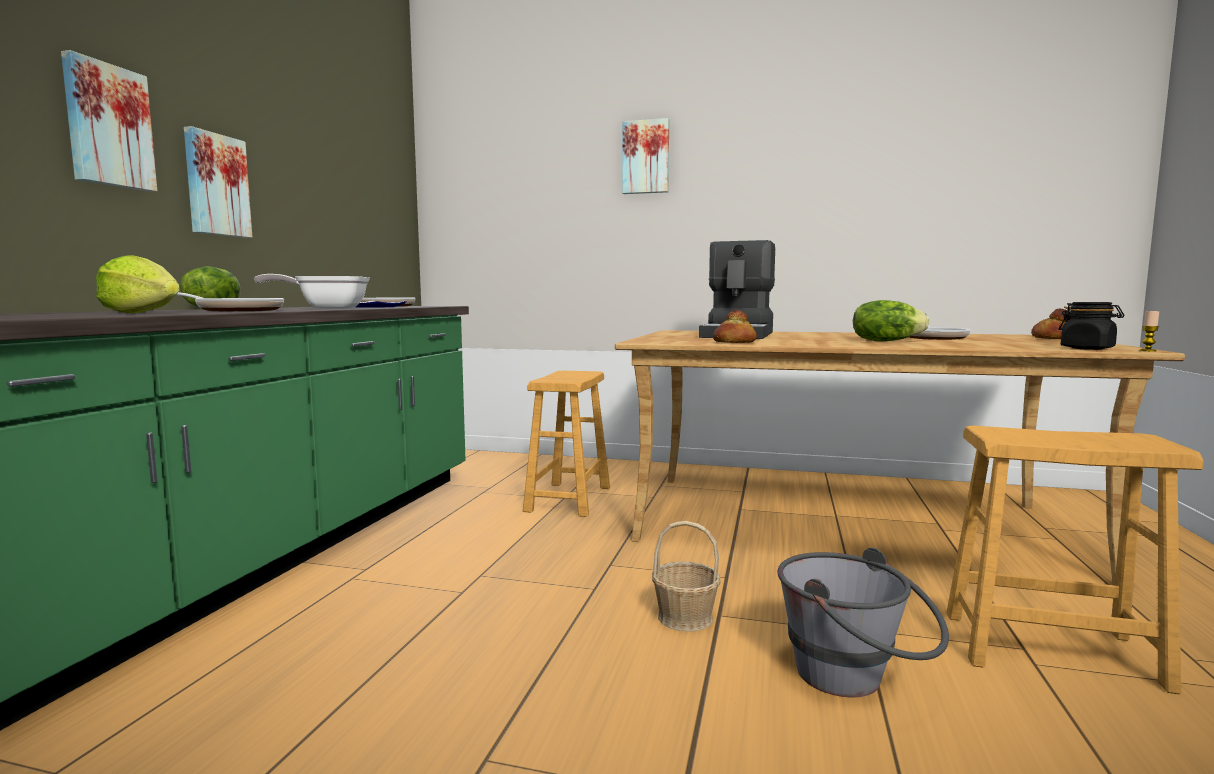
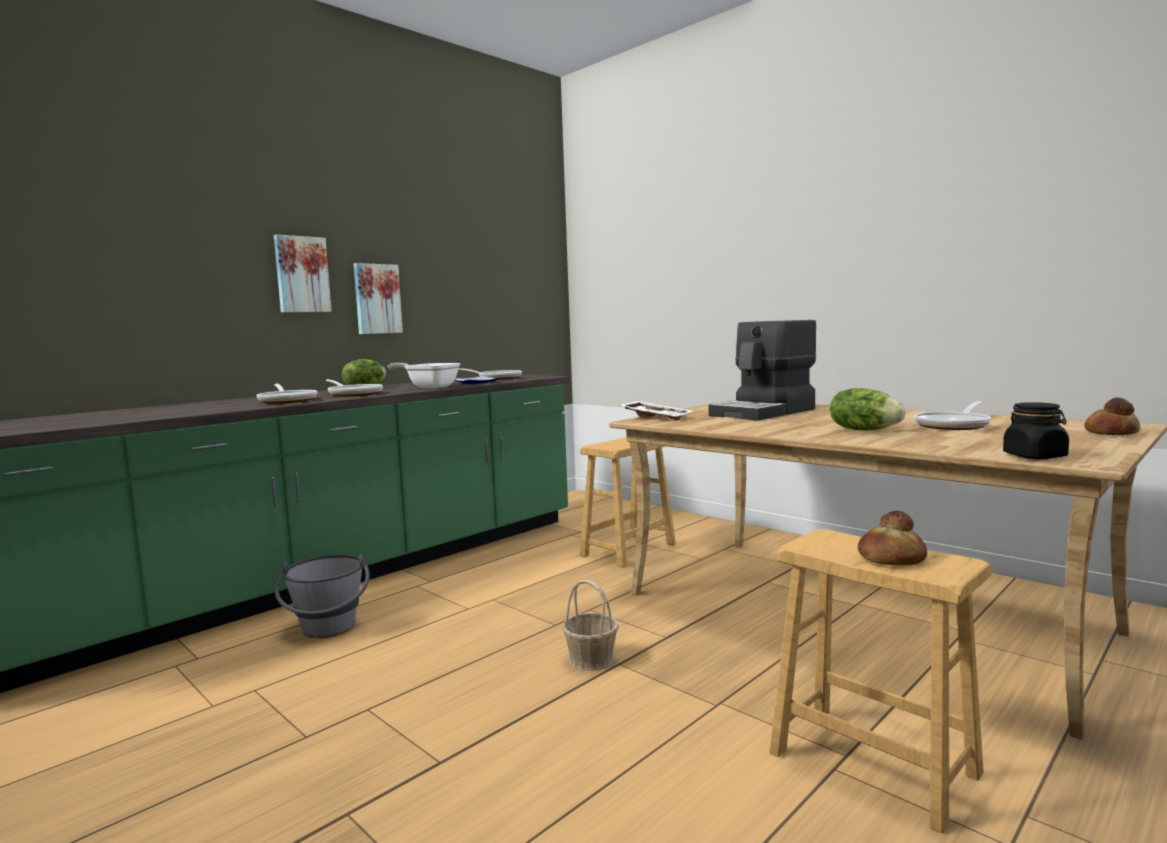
camera: 30 degrees right, 0 degrees up
(142, 313) = (287, 400): lettuce -> frying pan
(646, 157) = (741, 228): picture -> none
(652, 339) = (656, 417): none -> white tray
(734, 342) = (708, 425): bread -> bread (891, 558)
(855, 680) = (652, 734): grey bucket -> grey bucket (328, 632)
(1147, 350) = (1092, 465): candle -> none

